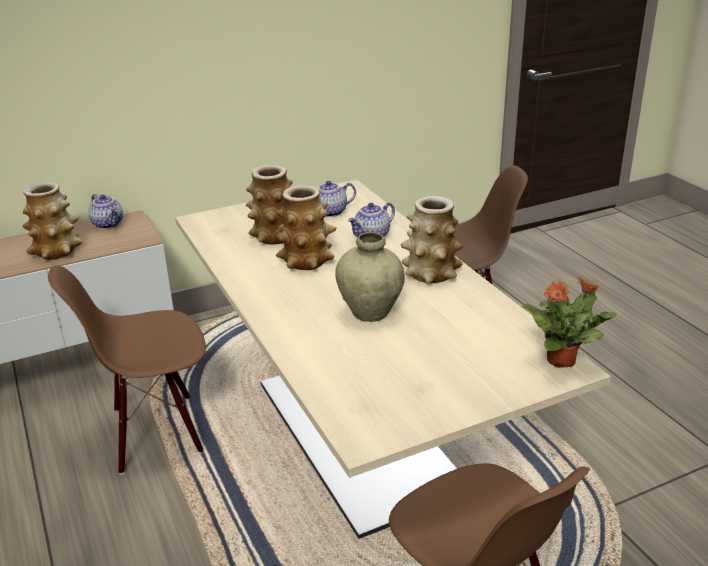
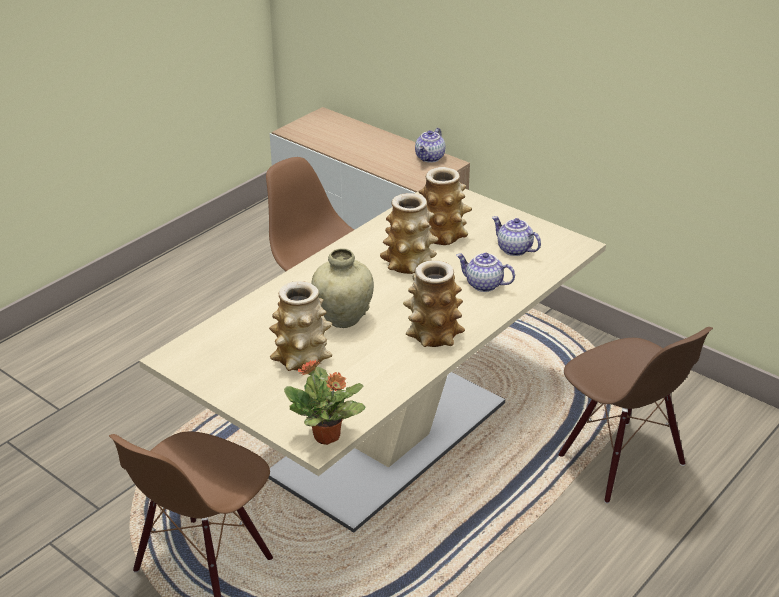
camera: 65 degrees right, 5 degrees up
(57, 251) = (369, 155): vase -> vase (302, 359)

